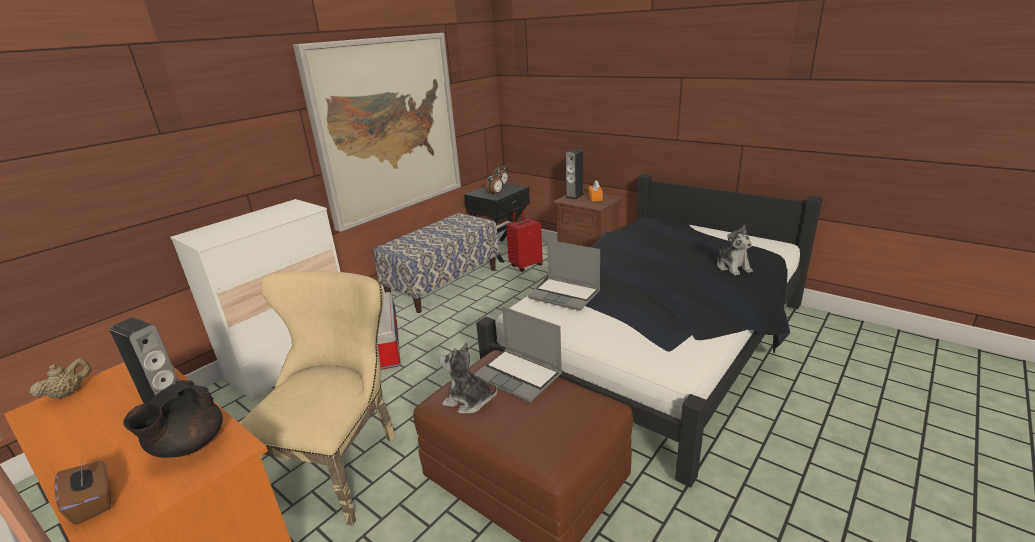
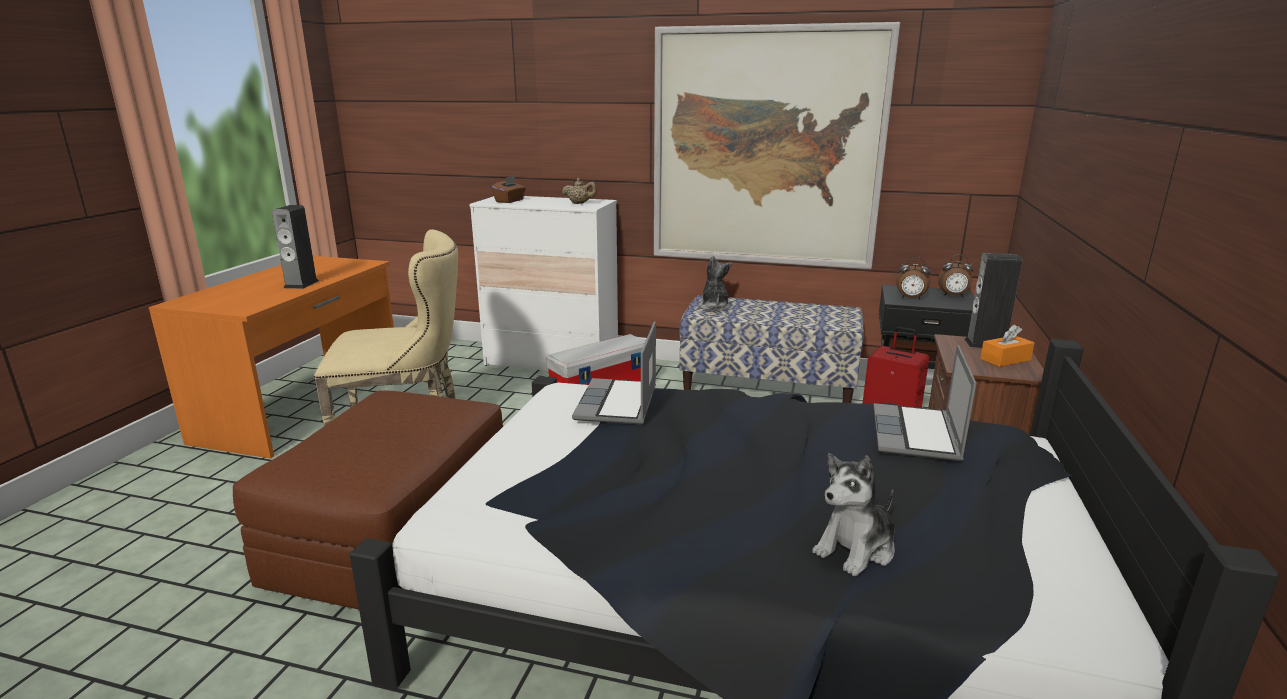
camera: 65 degrees right, 5 degrees down
(68, 393) = (330, 259): beige teapot -> beige teapot (580, 203)
(93, 502) = (203, 295): brown tissue box -> brown tissue box (510, 201)
(188, 446) = (254, 298): black teapot -> none
(468, 401) = (381, 406): plush toy -> plush toy (714, 306)
(519, 376) = (431, 423): laptop -> laptop (917, 435)

